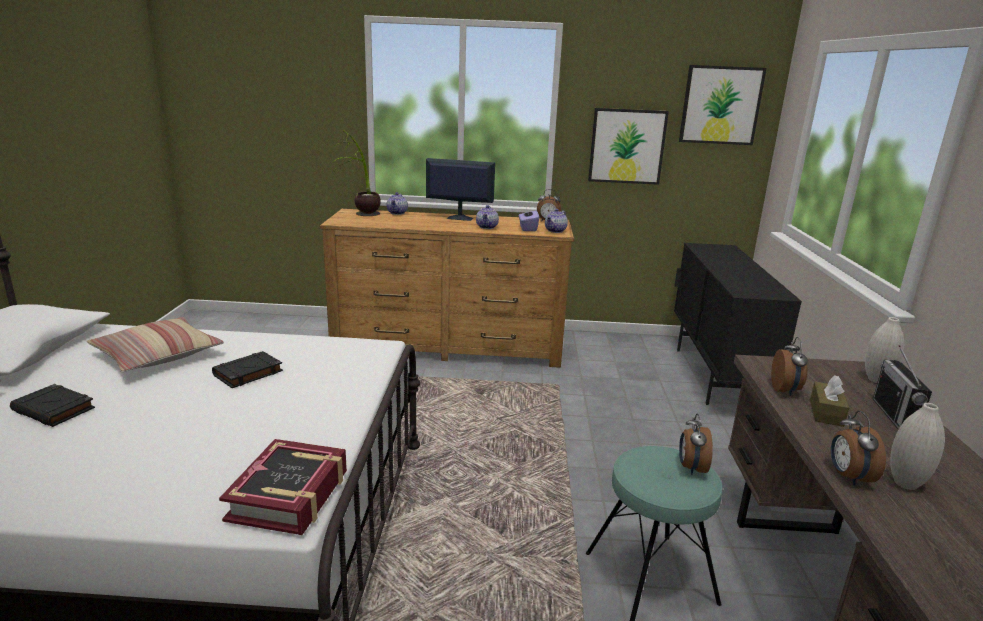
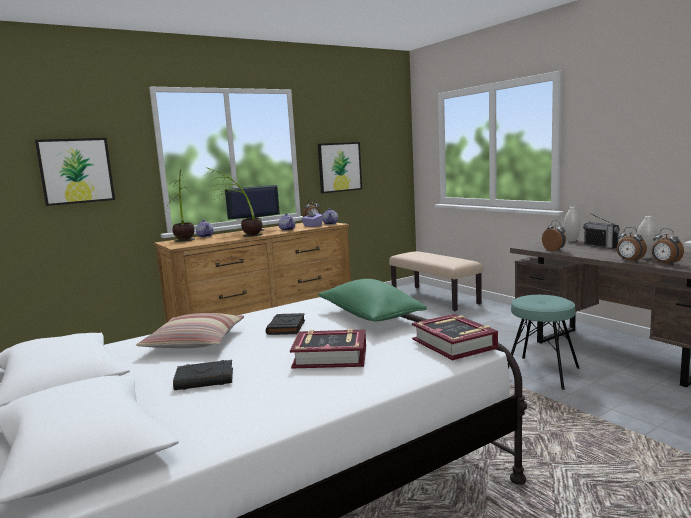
camera: 35 degrees left, 10 degrees down
(175, 439) = (330, 356): none -> book
(339, 397) = (369, 317): none -> green pillow
(420, 223) = (240, 236): none -> potted plant
(691, 468) = (547, 297): alarm clock -> alarm clock (665, 263)
(715, 377) = (435, 298): black cabinet -> beige bench
(720, 105) = (384, 136): picture -> picture (76, 171)
(826, 412) = (581, 251): brown tissue box -> none

